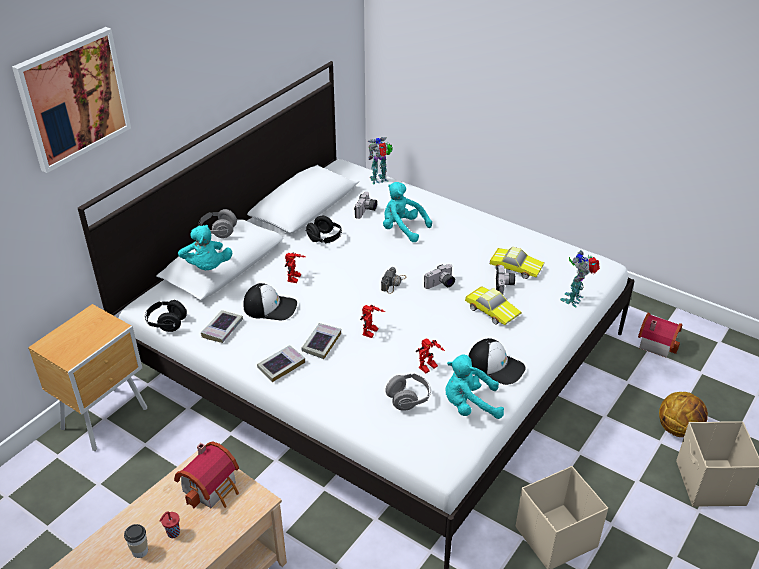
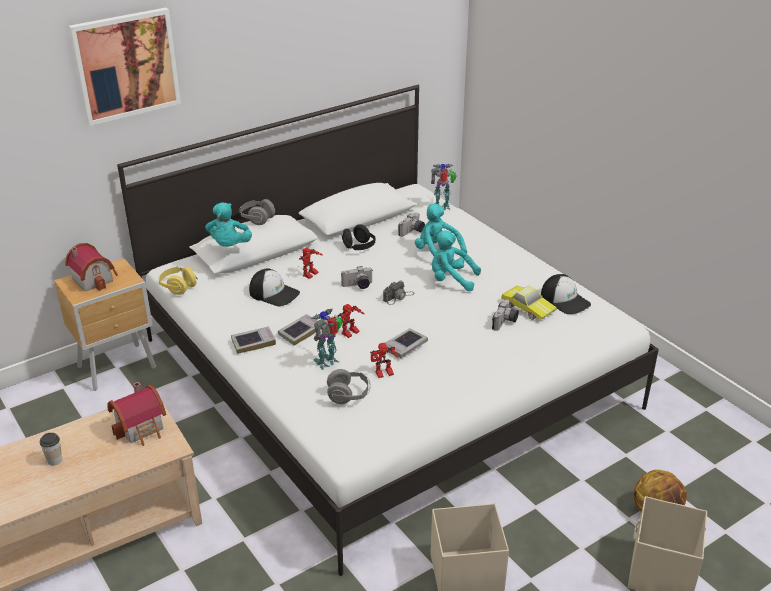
camera: 20 degrees right, 5 degrees down
(166, 323) = (178, 287): black headphones -> yellow headphones
(172, 533) = (88, 454): red cup -> none
(222, 329) = (222, 302): book -> book (405, 346)
(441, 285) = (443, 307): camera -> camera (357, 286)
(469, 405) = (404, 415): turquoise plush toy -> turquoise plush toy (451, 280)
(492, 310) = (480, 339): toy car -> none
(496, 366) = (451, 388): cap -> cap (565, 300)
(574, 299) = (570, 348): toy robot -> toy robot (328, 362)
(656, 342) = (680, 426): toy house -> toy house (94, 278)

